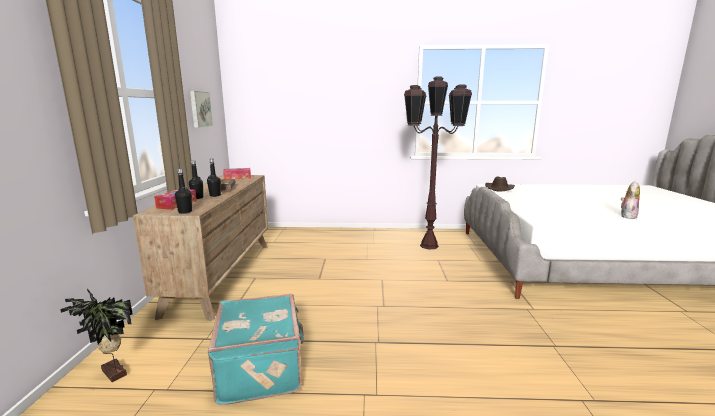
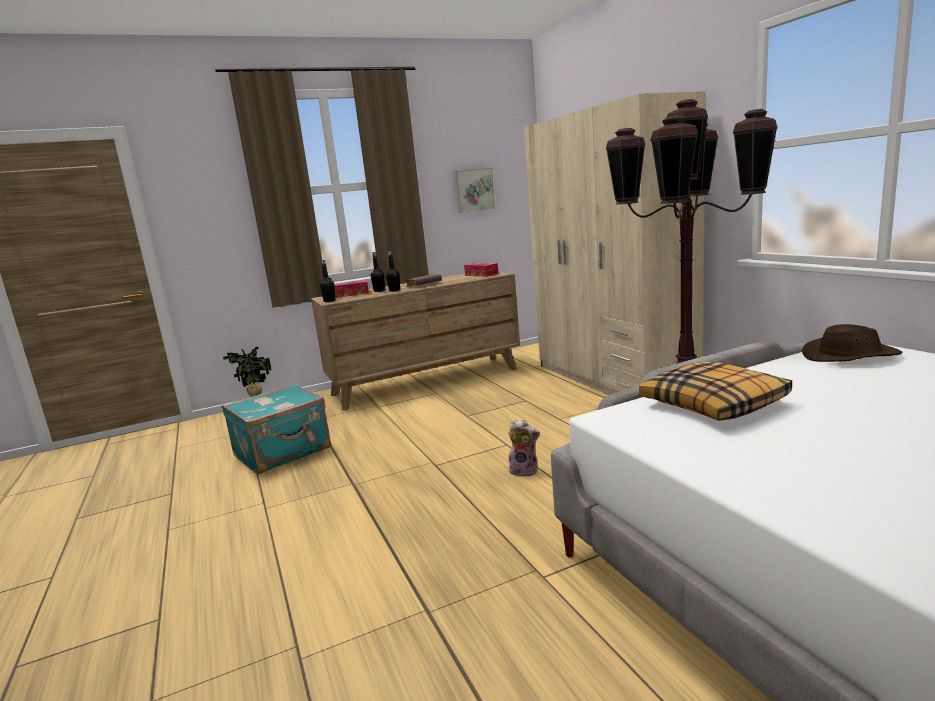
camera: 65 degrees right, 0 degrees up
(335, 234) = (612, 379): none -> beige wardrobe
(538, 208) = (714, 405): none -> pillow
(627, 216) = (847, 495): plush toy -> plush toy (525, 471)

